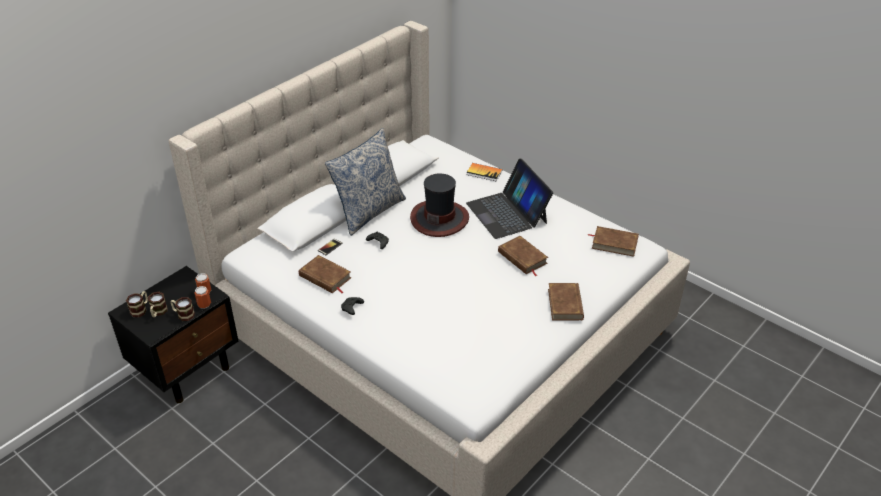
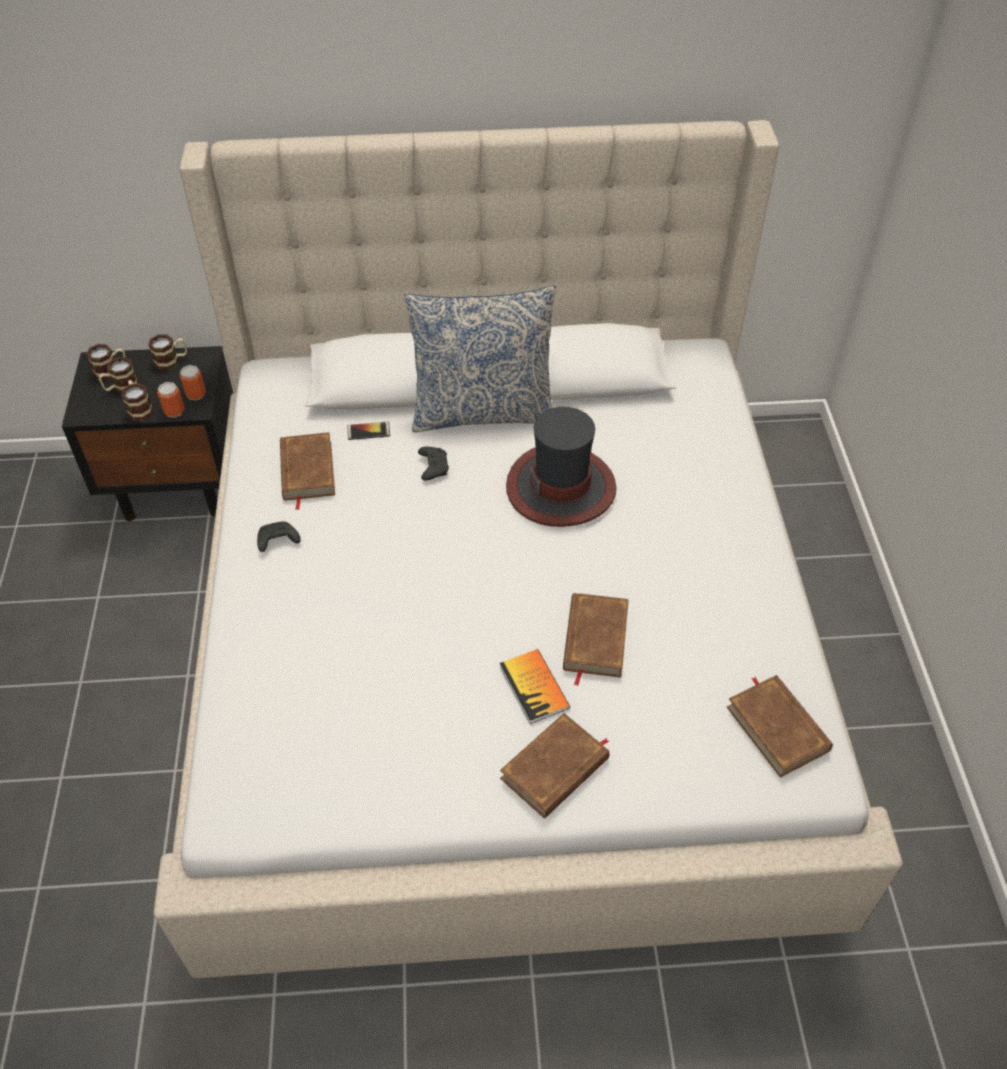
camera: 45 degrees right, 10 degrees up
(169, 286) = (172, 361): none -> mug
(484, 173) = (724, 456): book -> book (534, 687)
(507, 213) = (671, 547): laptop -> none

